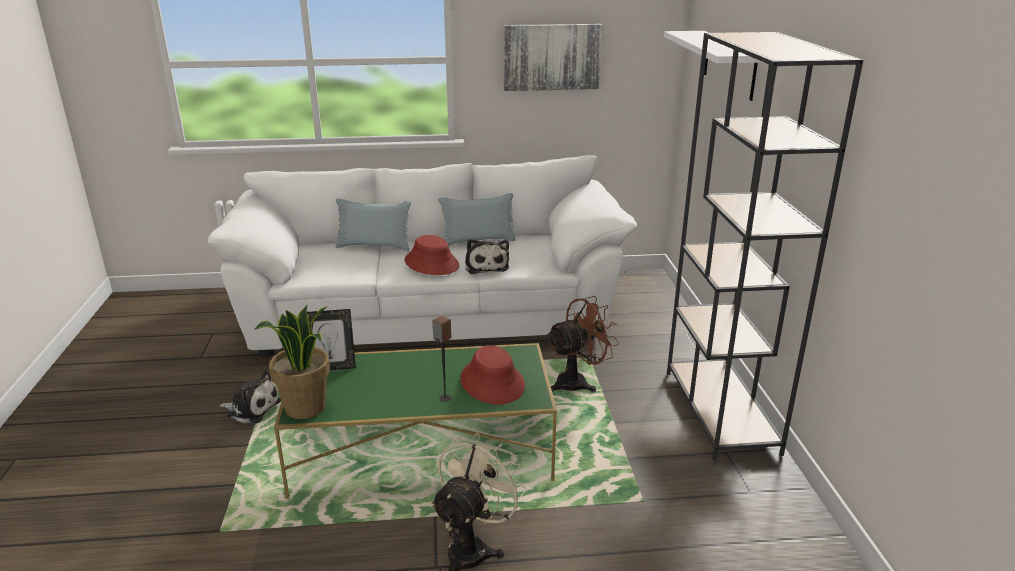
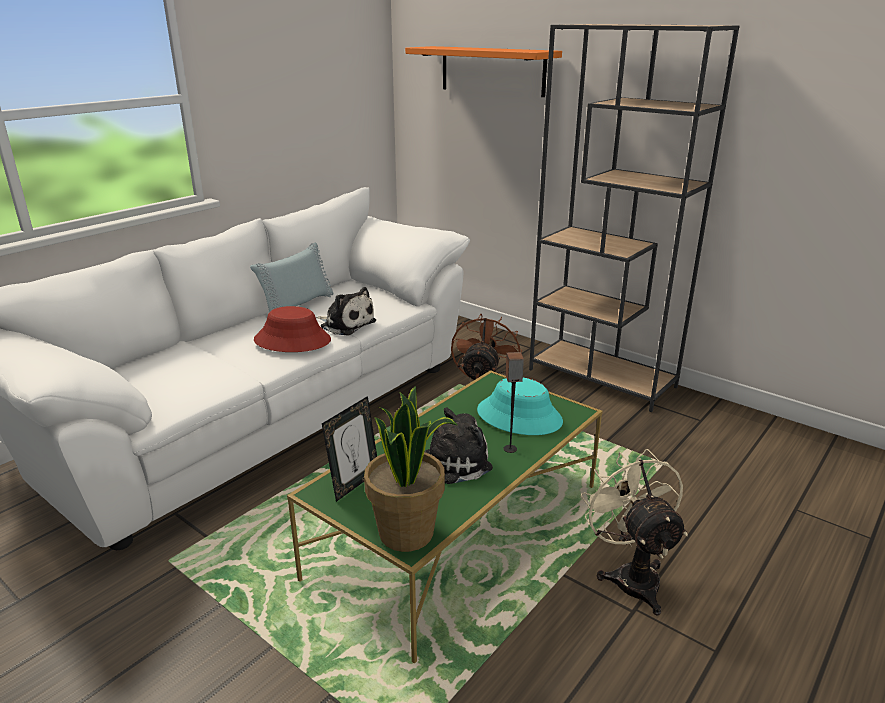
camera: 45 degrees left, 0 degrees up
(251, 408) = (206, 609): plush toy -> plush toy (451, 464)
(374, 246) = (193, 348): blue pillow -> none
(492, 382) = (519, 416): red hat -> turquoise hat
(551, 57) = (288, 87): picture -> none
(729, 64) = (492, 70): white shelf -> orange shelf

